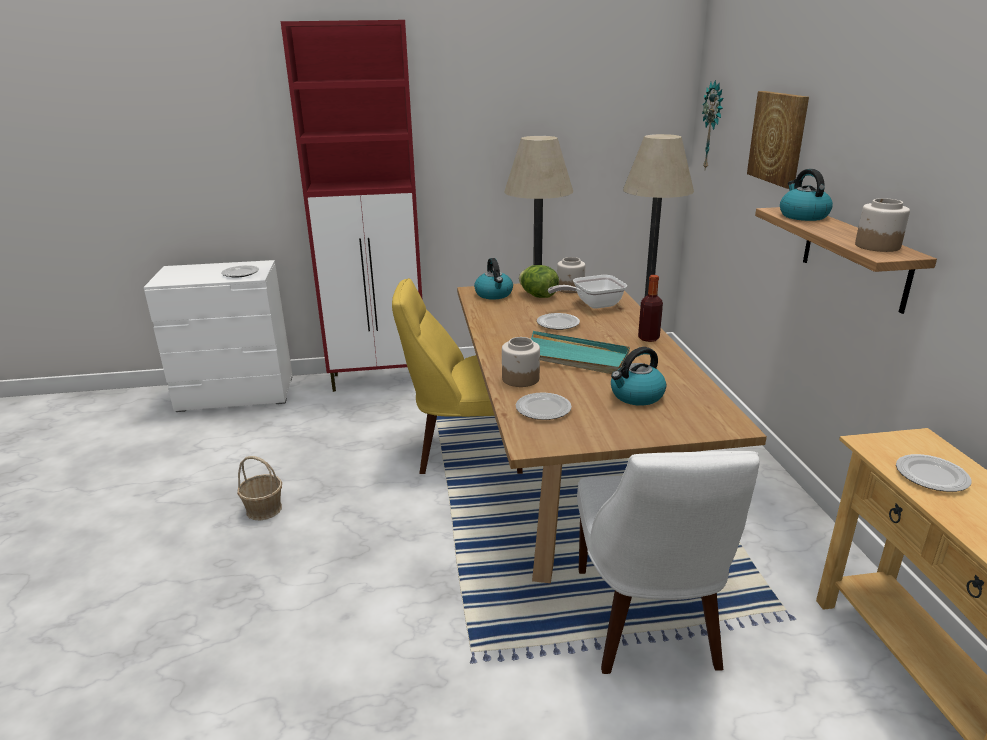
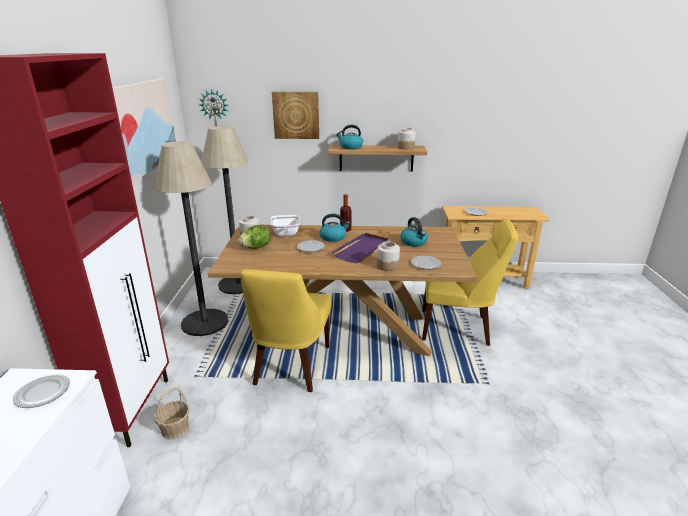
camera: 80 degrees left, 0 degrees up
(264, 509) = (330, 491): basket -> basket (175, 428)
(494, 294) = (239, 261): kettle -> kettle (333, 237)
(560, 115) = (142, 126): none -> picture
(573, 357) = (362, 250): turquoise tray -> purple tray
(647, 622) = (458, 328): white chair -> yellow chair

